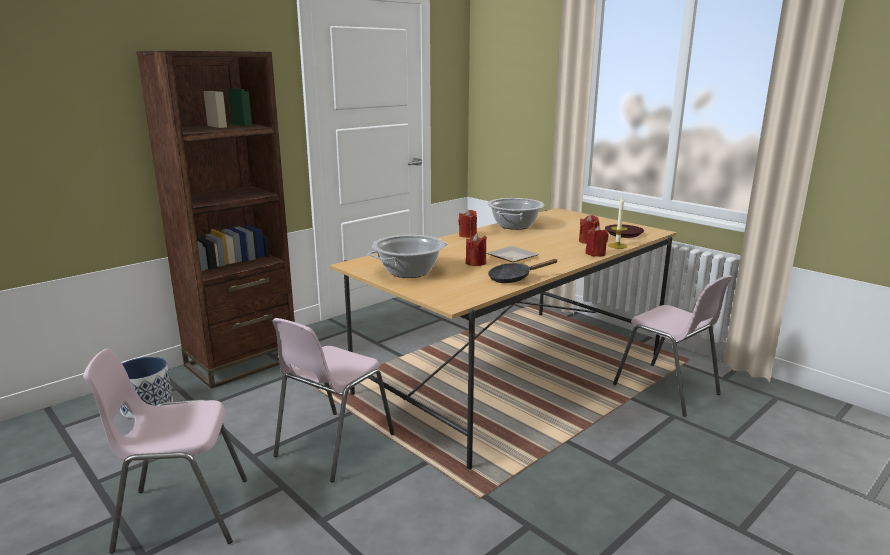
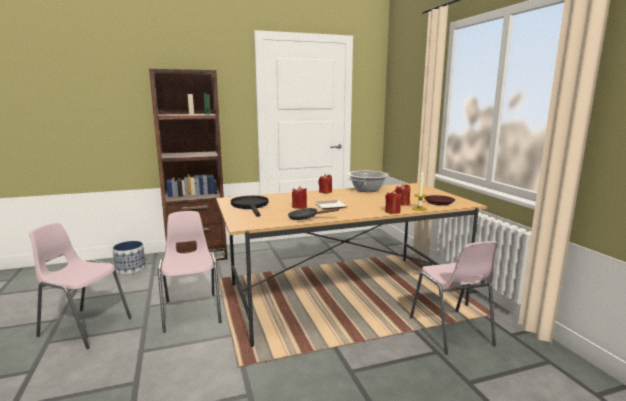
camera: 25 degrees right, 5 degrees down
(333, 445) = (192, 311): pink chair -> pink chair turned 105 degrees clockwise
(409, 271) = (251, 206): cooking pot -> black frying pan

